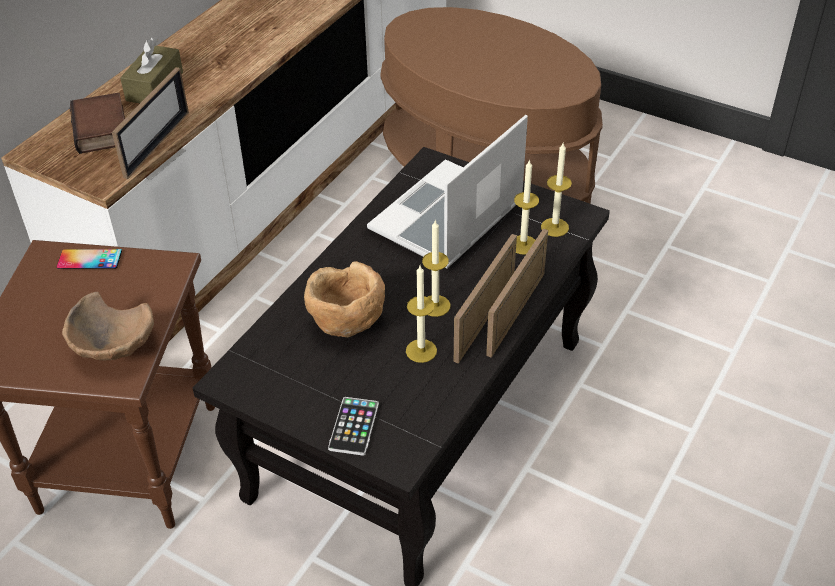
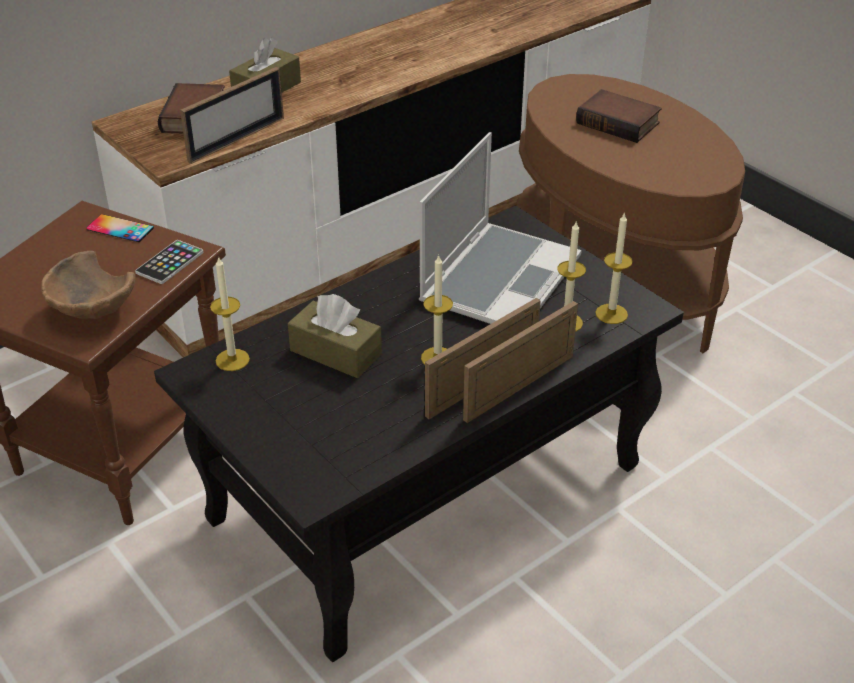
camera: 20 degrees right, 5 degrees down
(346, 325) = (335, 352): brown bowl -> brown tissue box
(354, 426) = (286, 449): phone -> phone (170, 263)
(421, 351) = (397, 397): candle -> candle (232, 360)
(447, 218) = (499, 278): laptop -> laptop turned 150 degrees clockwise
(477, 49) = (620, 122): none -> book

